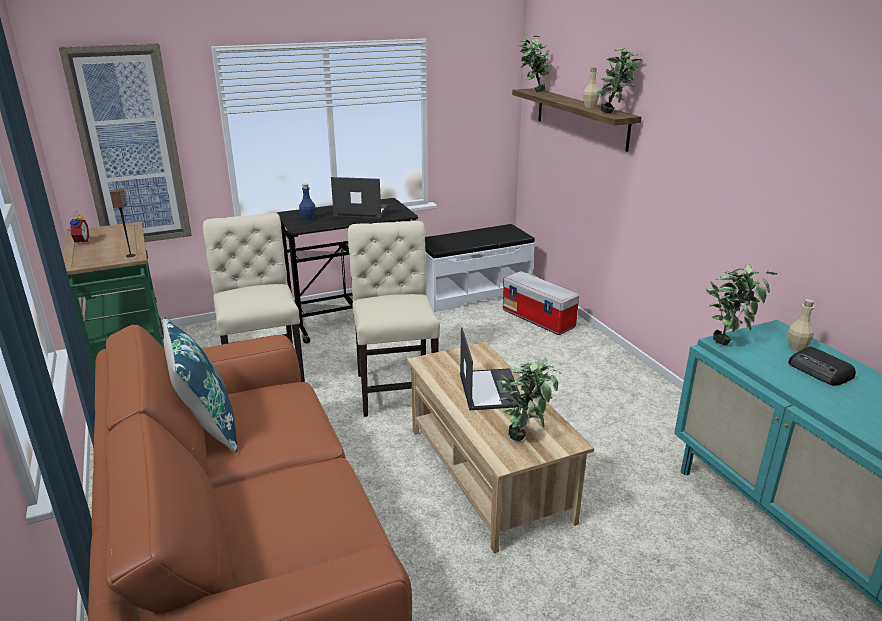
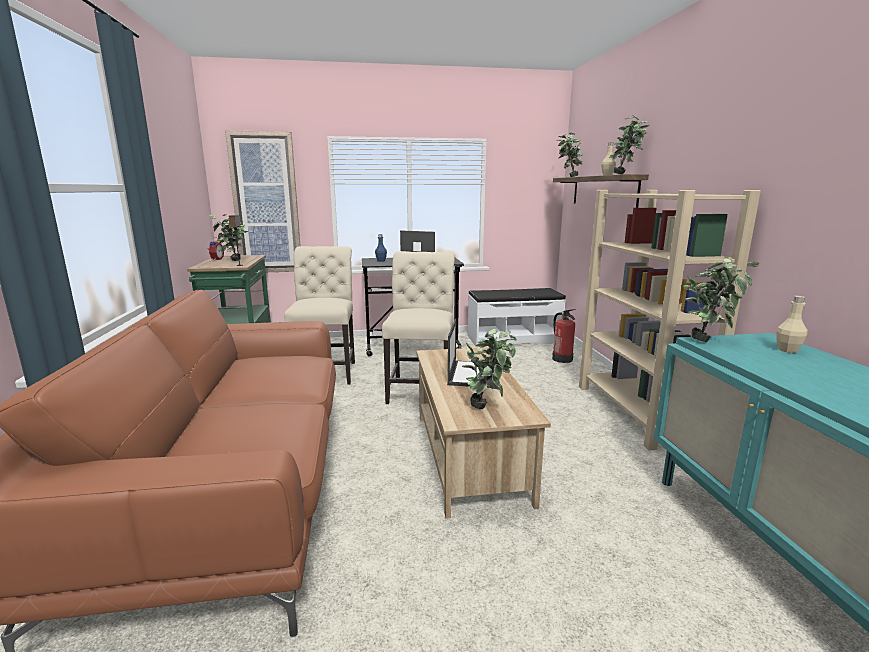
camera: 15 degrees right, 10 degrees down
(111, 244) = (233, 261): none -> potted plant
(207, 426) = (230, 370): blue pillow -> none
(539, 319) = (562, 359): storage box -> fire extinguisher
(638, 387) = (638, 412): none -> beige bookcase
(820, 371) = (812, 367): radio -> none

